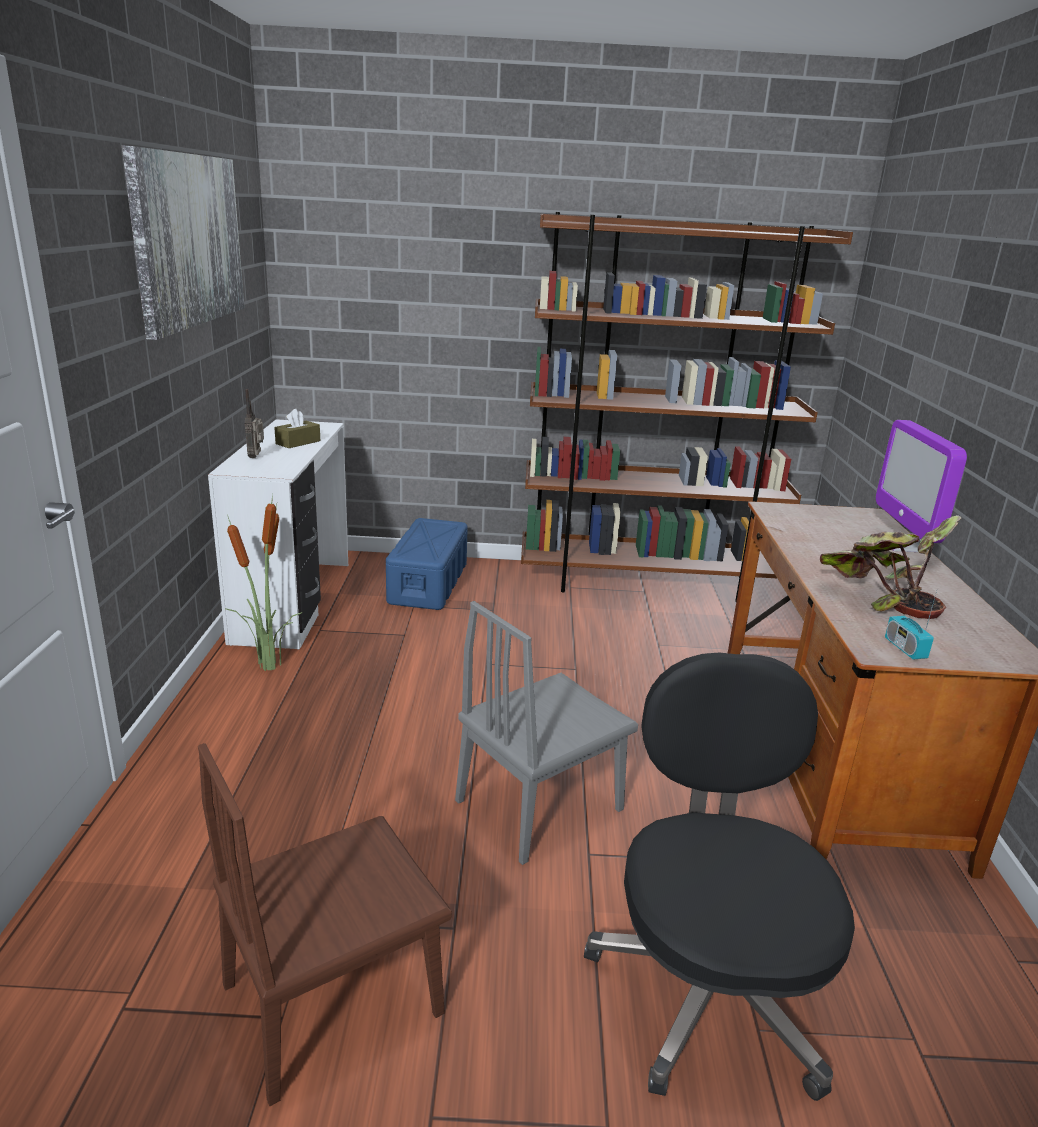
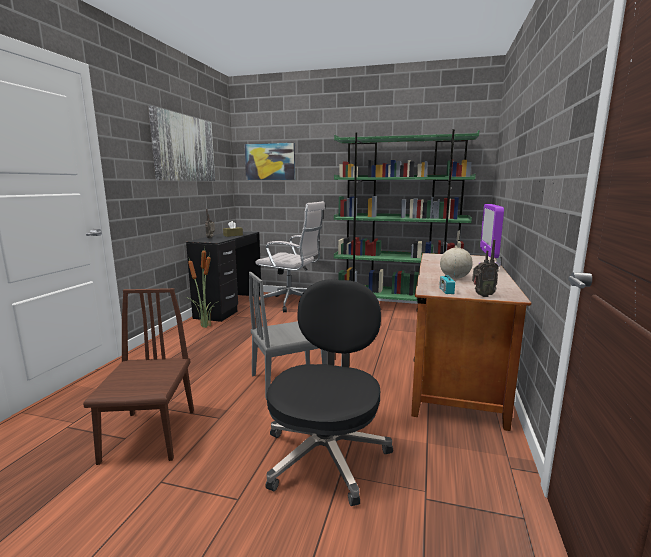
camera: 15 degrees right, 10 degrees down
(295, 601) = (231, 306): white desk -> black desk
(333, 999) = (150, 435): brown chair -> brown chair turned 105 degrees clockwise
(363, 255) = (270, 161): none -> picture
(428, 583) = (292, 303): blue storage box -> white office chair
(646, 582) = (397, 307): brown bookcase -> green bookcase
(881, 597) = (454, 278): potted plant -> globe
(975, 659) = (482, 295): none -> radio

